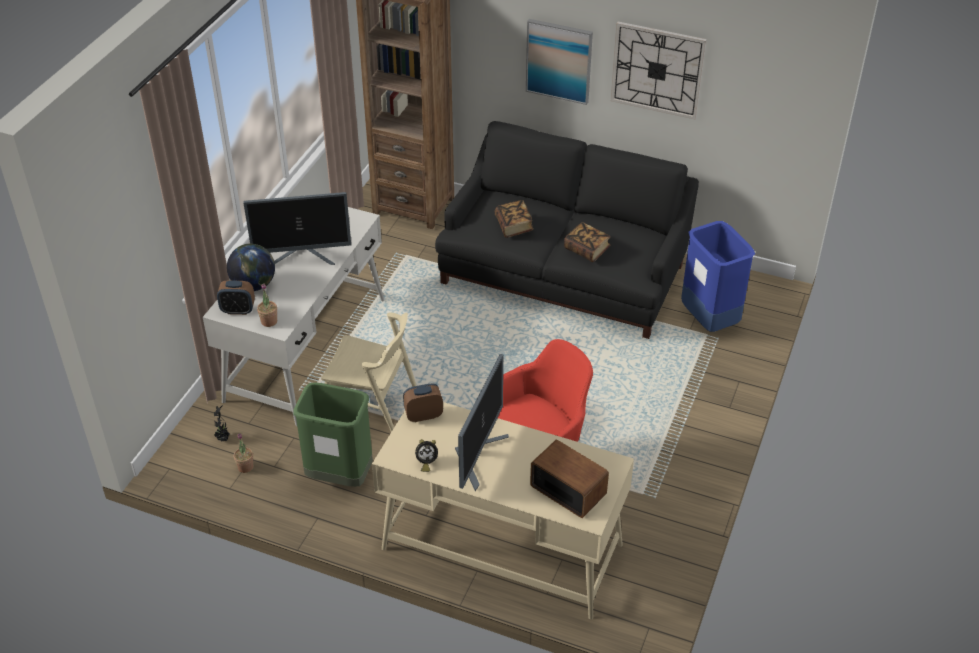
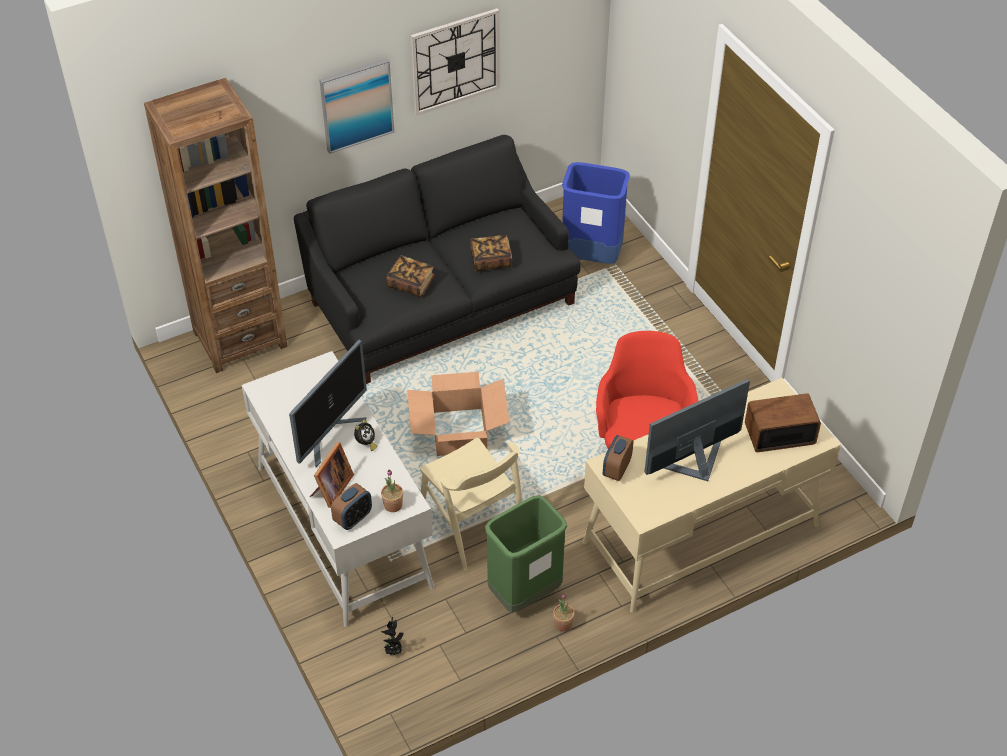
camera: 50 degrees left, 5 degrees up
(245, 467) = (446, 654): potted plant -> potted plant (563, 624)
(254, 285) = (331, 489): globe -> picture frame
(373, 412) = (472, 525): beige chair -> beige chair turned 90 degrees clockwise
(426, 462) = (671, 500): alarm clock -> alarm clock (366, 443)
(450, 354) = (458, 433): none -> cardboard box
(477, 456) = (694, 464): monitor -> monitor turned 90 degrees counterclockwise

